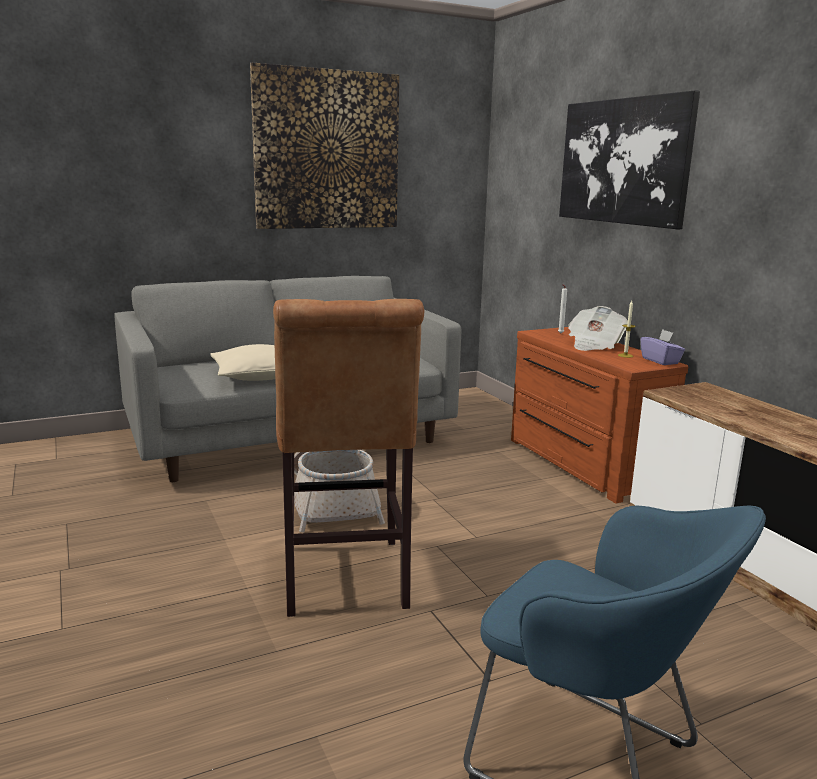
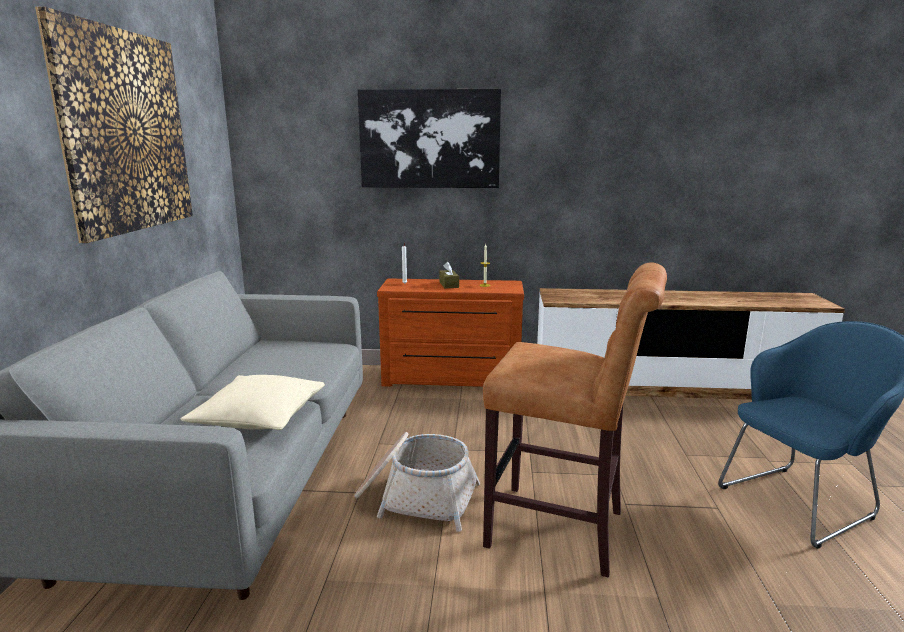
camera: 60 degrees left, 0 degrees up
(594, 345) = (449, 285): newspaper -> brown tissue box
(660, 361) = (507, 282): purple tissue box -> none

